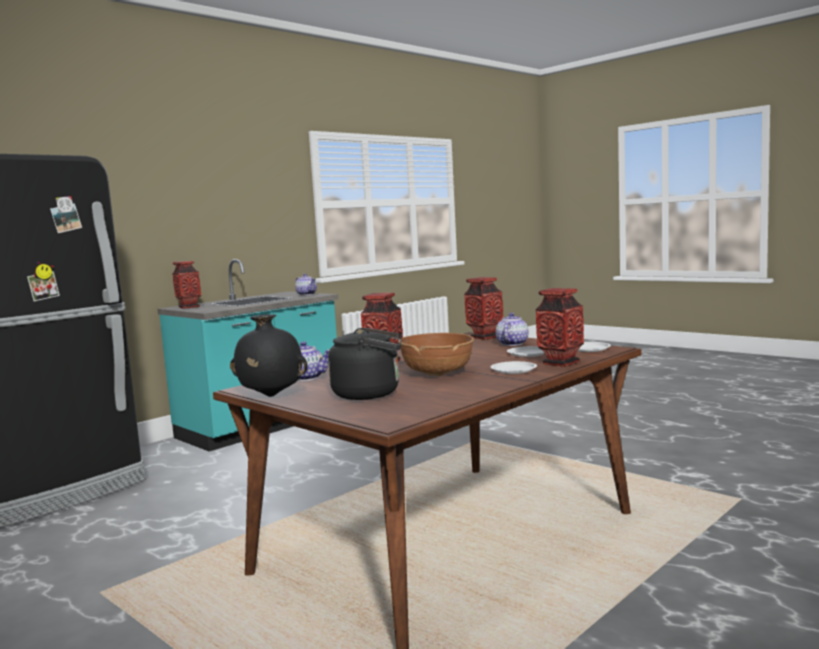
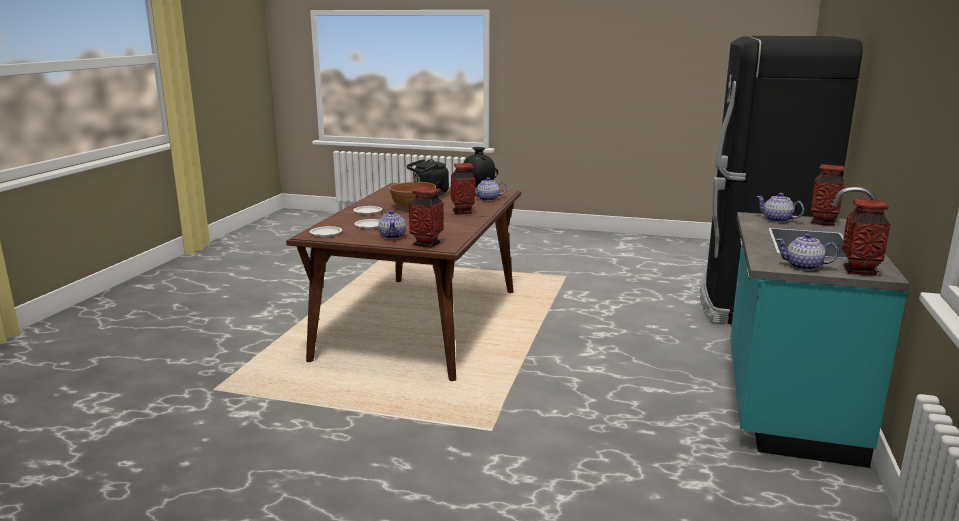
camera: 150 degrees right, 10 degrees up
(207, 308) = (777, 220): none -> teapot
(560, 363) = (341, 219): vase -> vase (859, 271)

